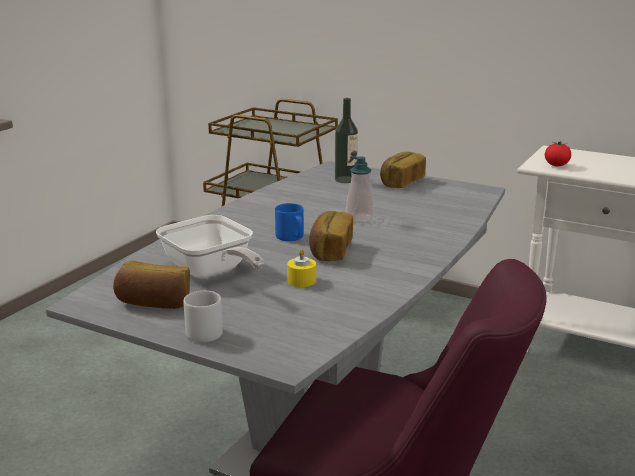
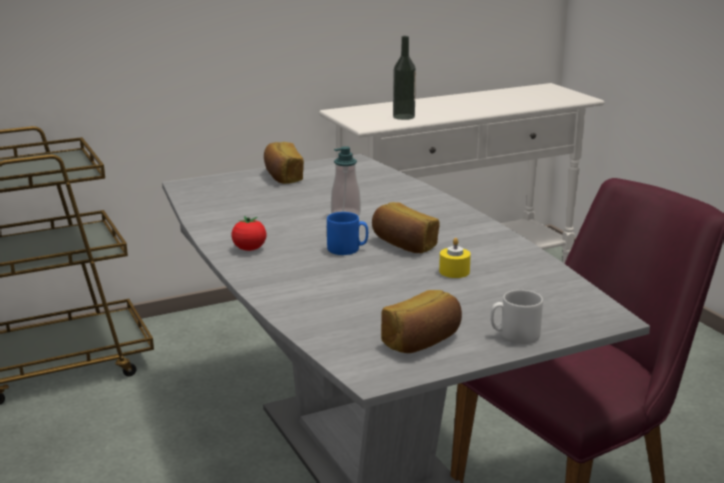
camera: 55 degrees left, 0 degrees up
(211, 272) = (382, 301): frying pan -> none
(345, 179) = (233, 191): bottle -> bottle (403, 117)
(556, 165) = (377, 122): tomato -> tomato (249, 249)

